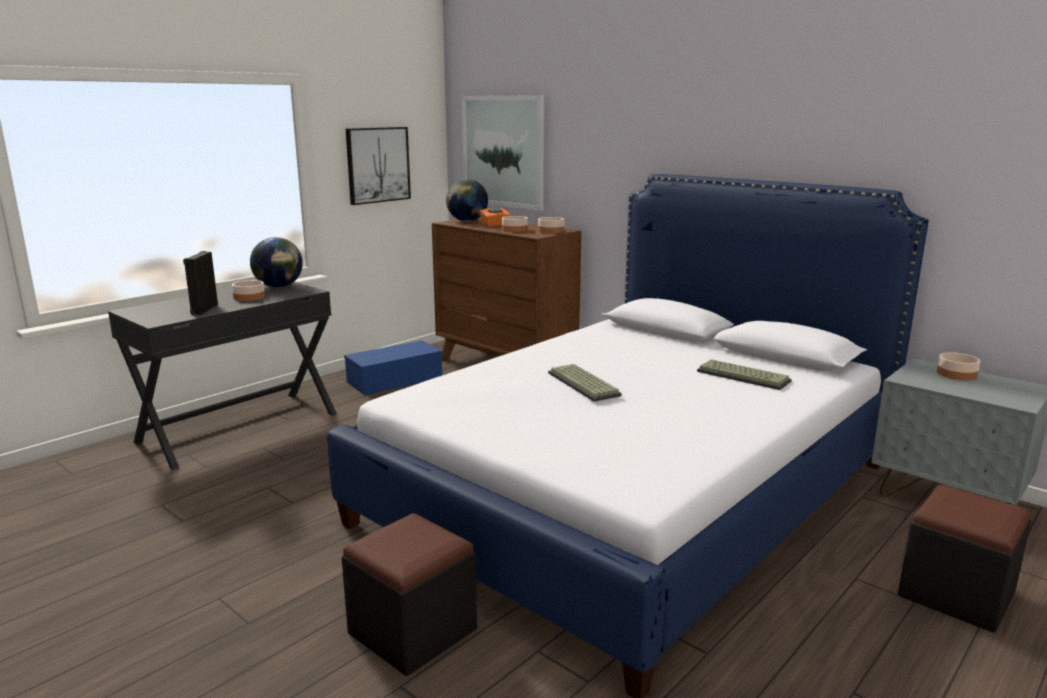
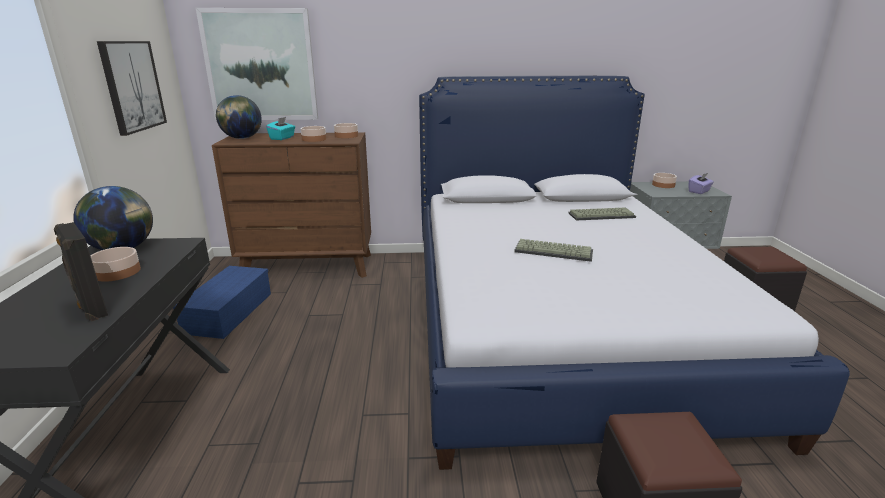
camera: 45 degrees left, 5 degrees up
(495, 225) = (282, 138): orange tissue box -> turquoise tissue box
(992, 394) = (699, 191): none -> purple tissue box

